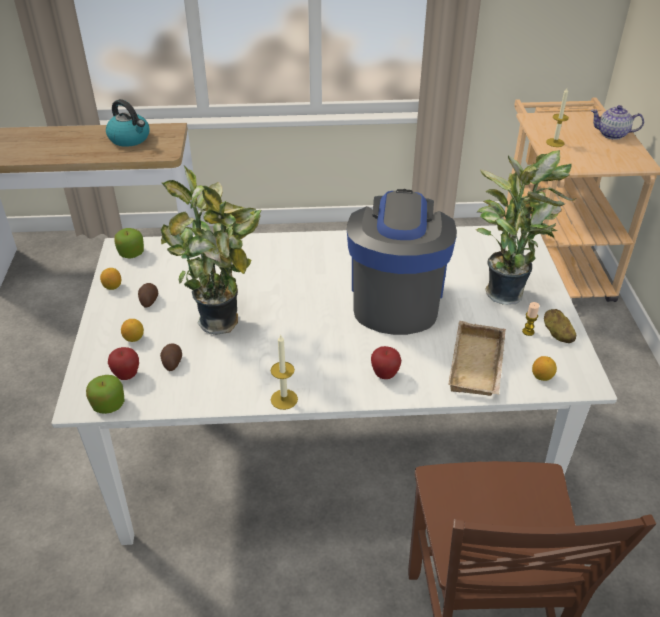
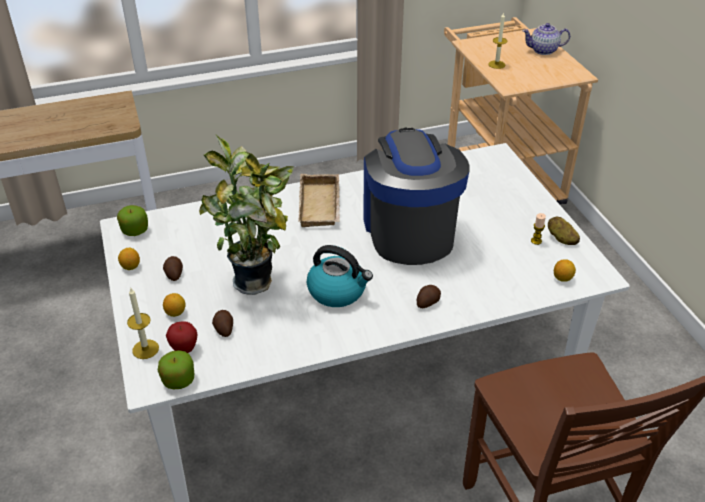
camera: 15 degrees left, 0 degrees up
(130, 139) = (79, 114): kettle -> kettle (338, 291)
(284, 399) = (345, 342): candle -> candle (145, 349)
(385, 375) = (427, 302): apple -> potato
(479, 366) = (506, 279): beige tray -> beige tray (321, 206)
(506, 291) = (503, 208): potted plant -> none

